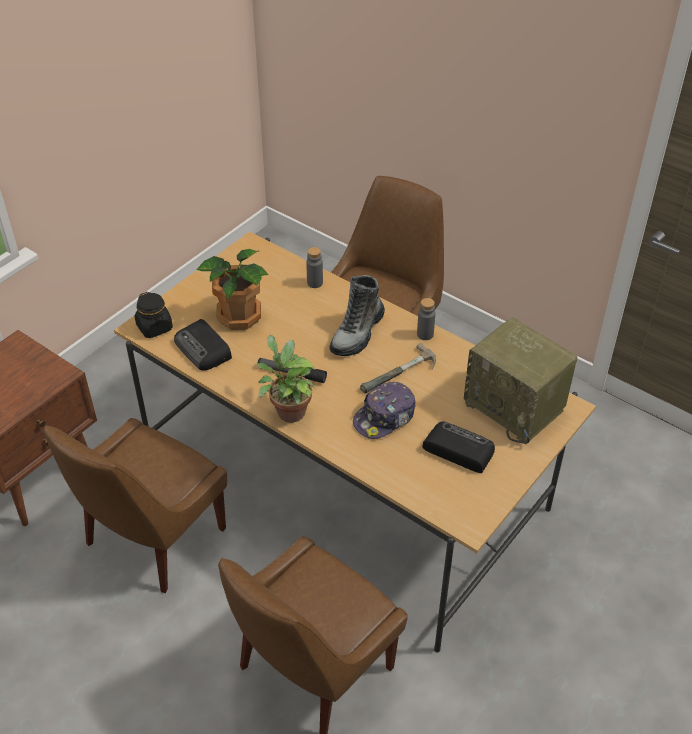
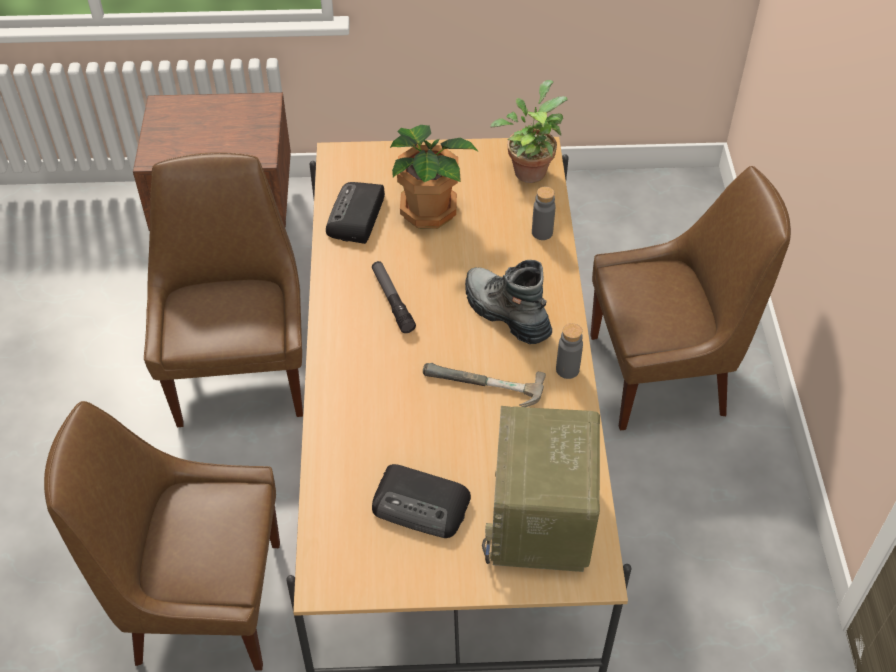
camera: 50 degrees right, 5 degrees up
(152, 540) = (241, 373): brown chair -> brown chair turned 90 degrees clockwise
(155, 327) = (349, 165): black jar -> none
(288, 410) = (339, 331): potted plant -> potted plant (529, 169)
(357, 333) = (506, 313): boot -> boot turned 60 degrees clockwise
(385, 417) = (407, 413): cap -> none
(457, 449) = (422, 505): radio -> radio turned 120 degrees clockwise

